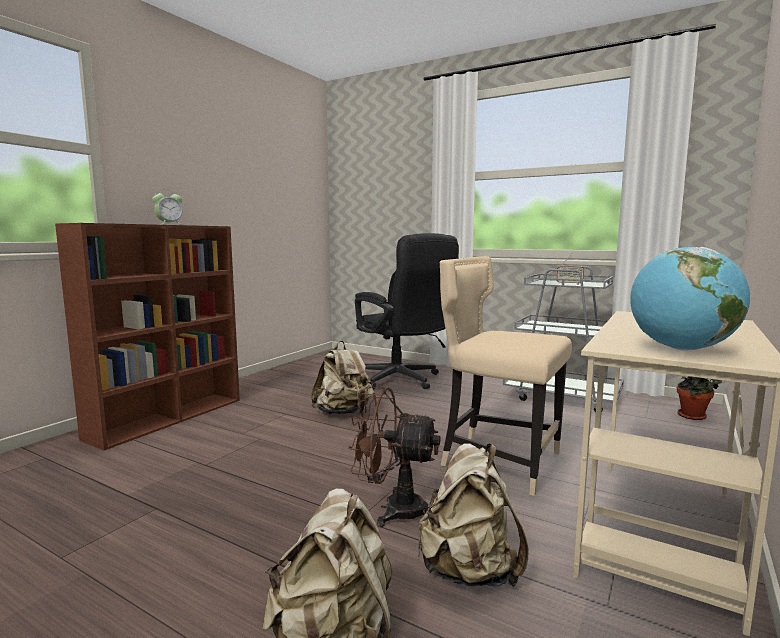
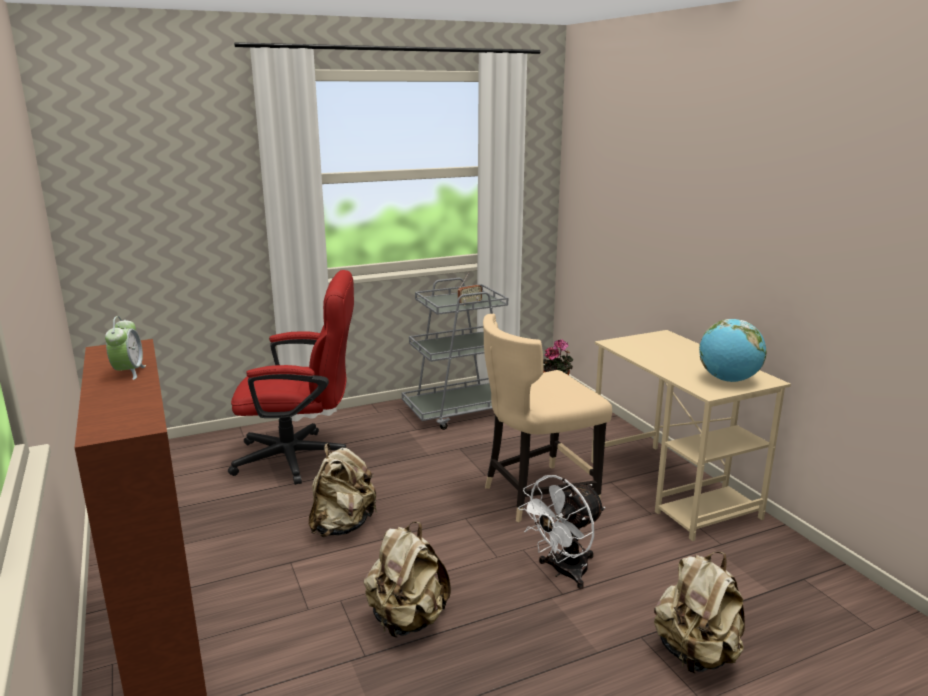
camera: 55 degrees left, 10 degrees up
(393, 509) = (563, 572): brown fan -> white fan
(402, 380) = (302, 458): black office chair -> red office chair
(469, 571) = (661, 574): beige backpack -> beige backpack (407, 620)

